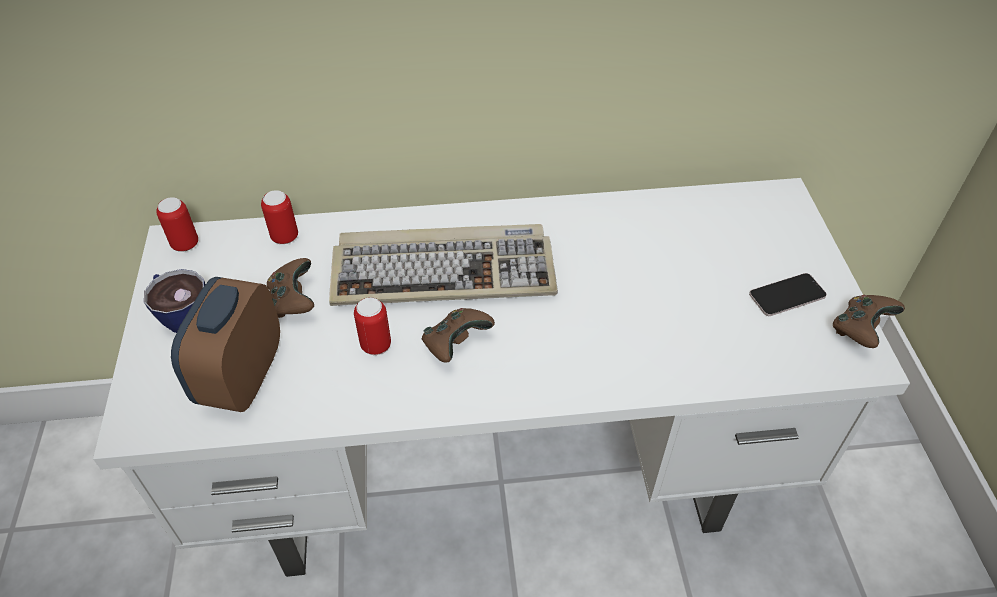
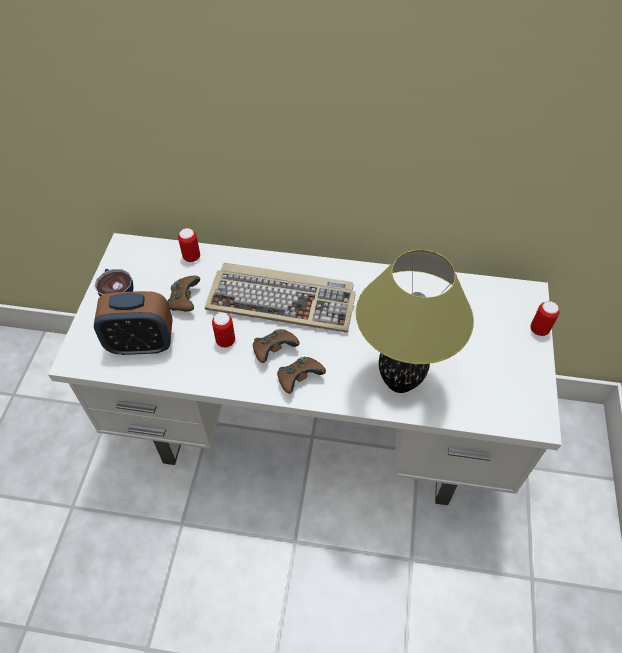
camera: 15 degrees right, 5 degrees up
(185, 244) = (131, 250): can -> can (539, 329)
(242, 377) = (142, 344): alarm clock -> alarm clock turned 120 degrees counterclockwise
(654, 347) = (399, 381): none -> table lamp
(787, 295) = (502, 365): phone -> none
(860, 330) = (542, 400): brown game controller -> brown game controller (299, 379)

